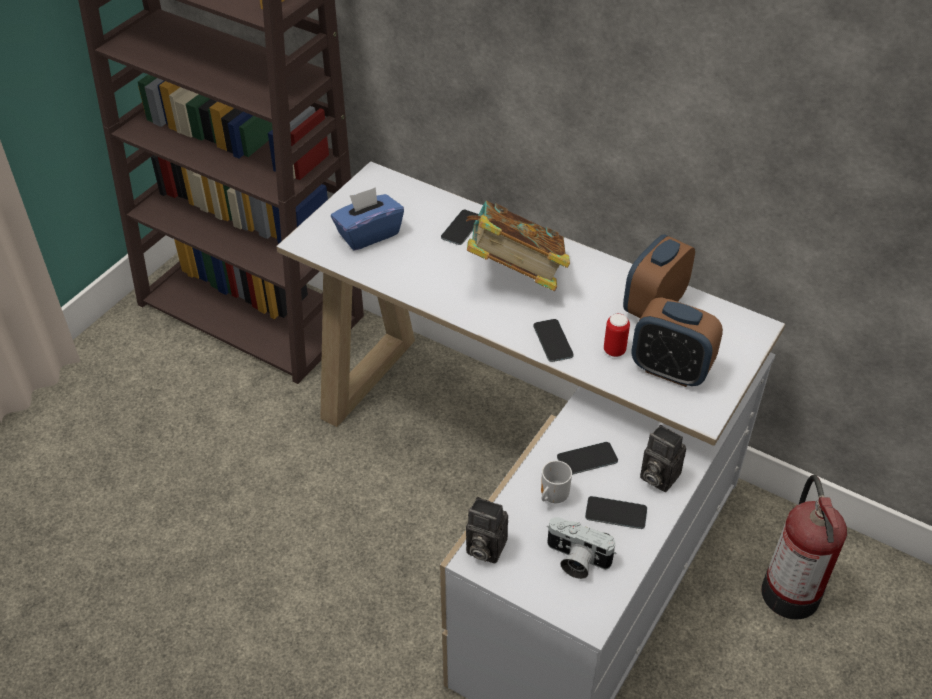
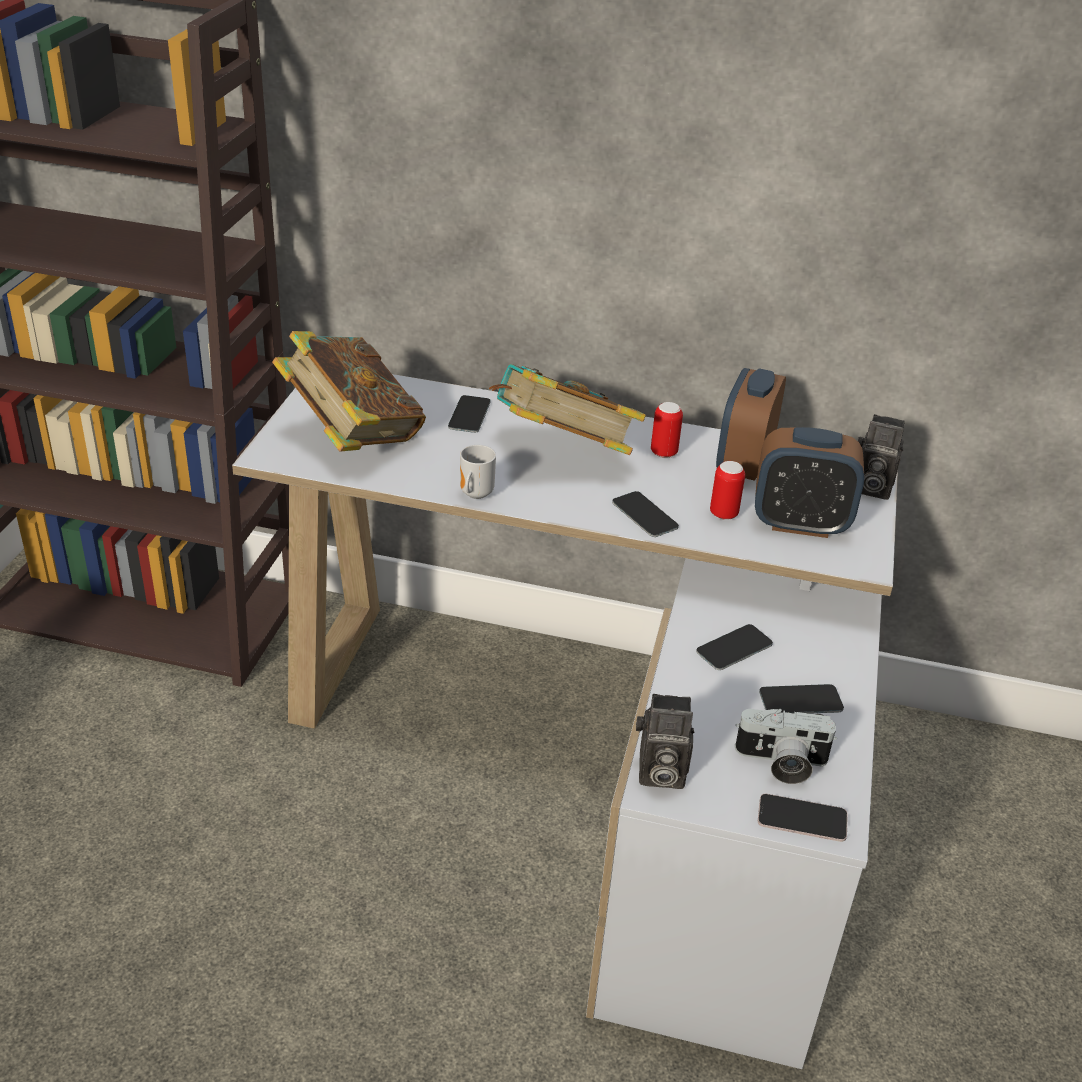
camera: 20 degrees left, 10 degrees down
(368, 234) = (352, 436): blue tissue box -> book
(552, 497) = (714, 697): mug -> mug (474, 494)
(569, 606) = (802, 819): none -> phone
(595, 286) = (663, 453): none -> can
(656, 476) = (826, 651): camera -> camera (869, 488)
(789, 590) = (947, 801): fire extinguisher -> none

